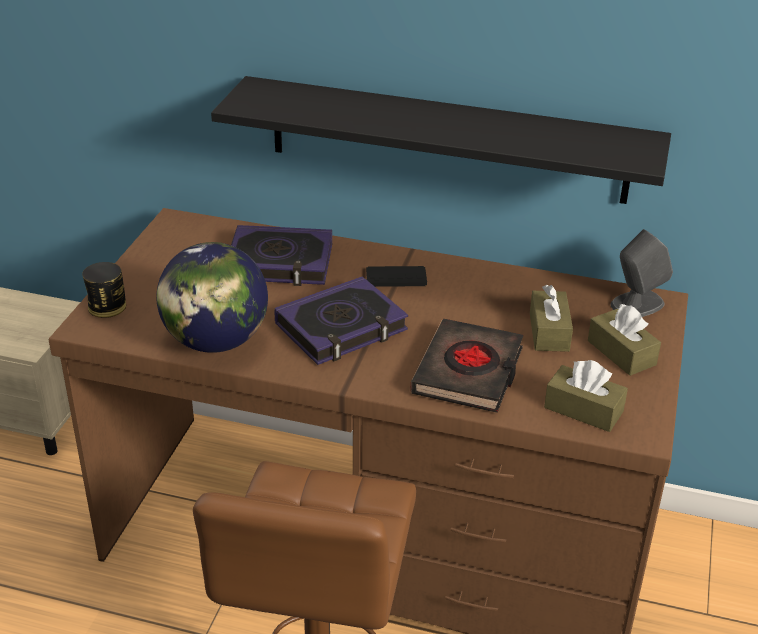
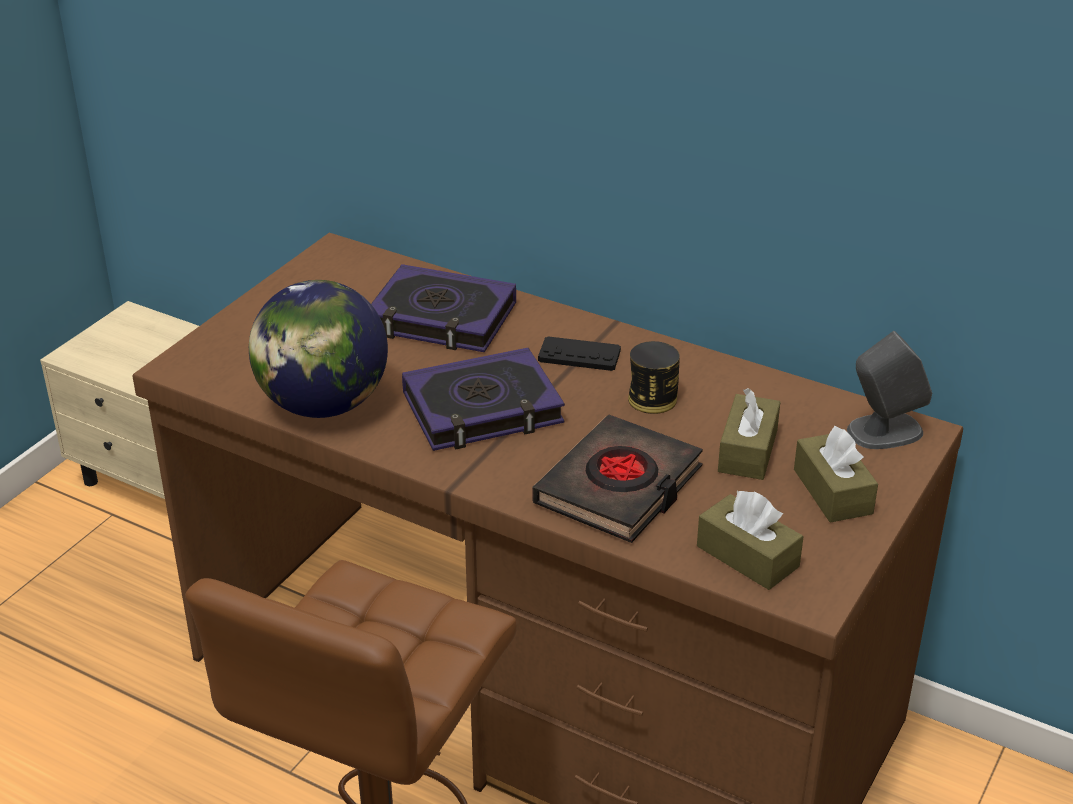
camera: 15 degrees right, 0 degrees up
(107, 306) = (213, 345): can -> can (652, 399)
(447, 140) = (662, 183): black shelf -> none

